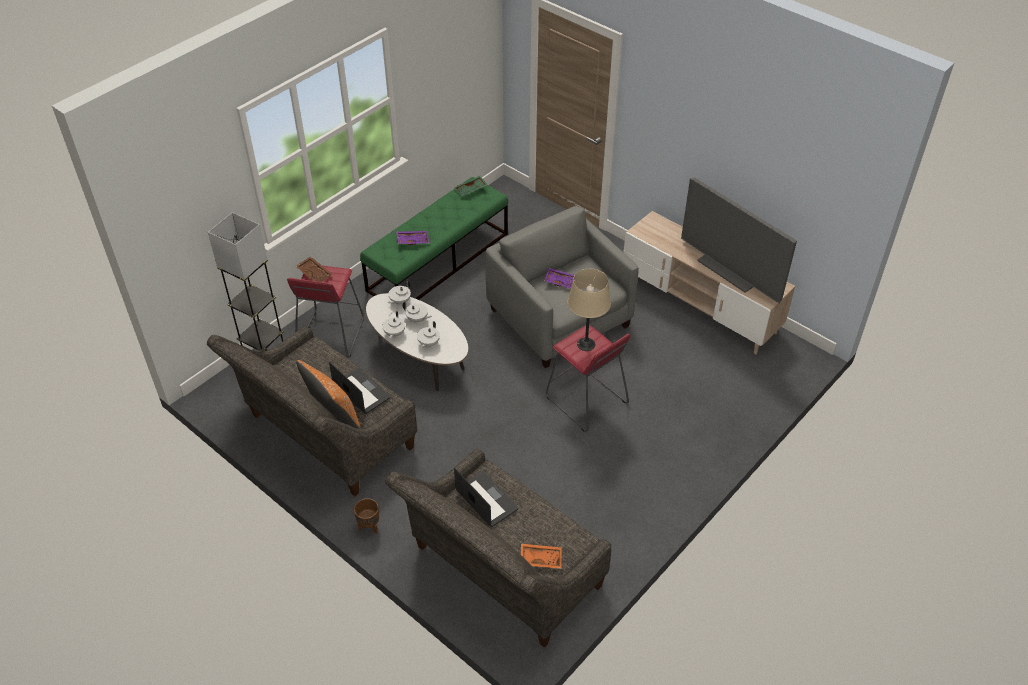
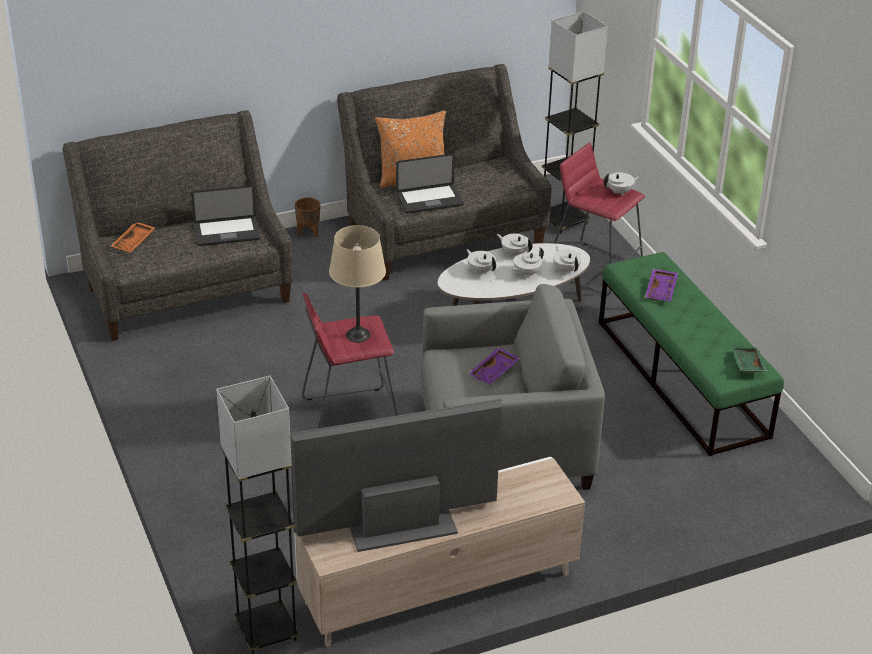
camera: 115 degrees right, 10 degrees down
(315, 273) = (620, 192): brown tray -> white teapot
(789, 361) = (266, 631): none -> grey floor lamp

